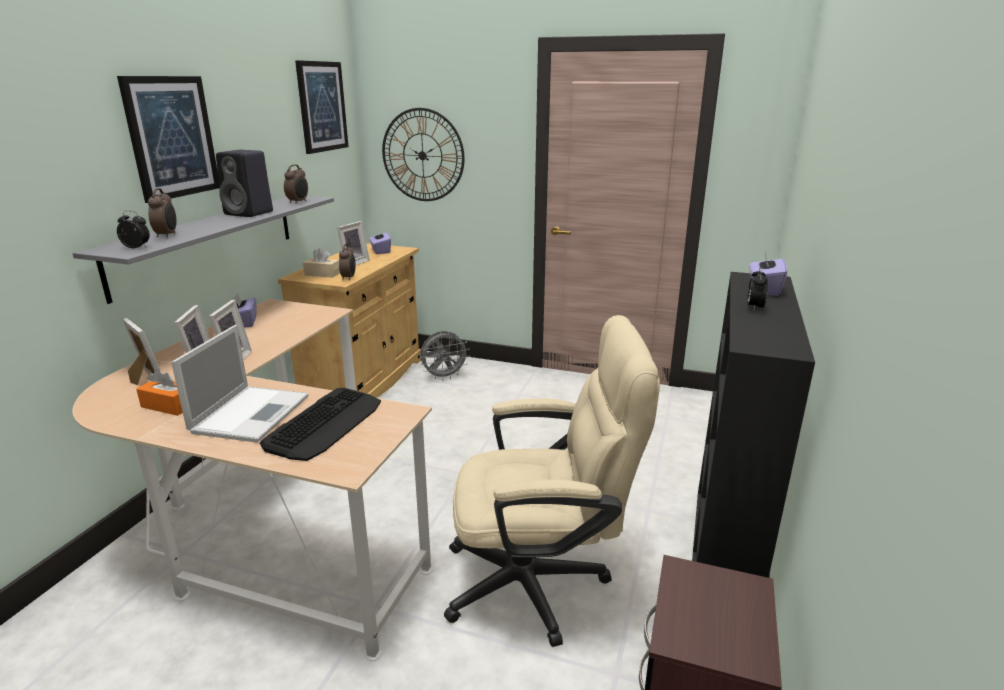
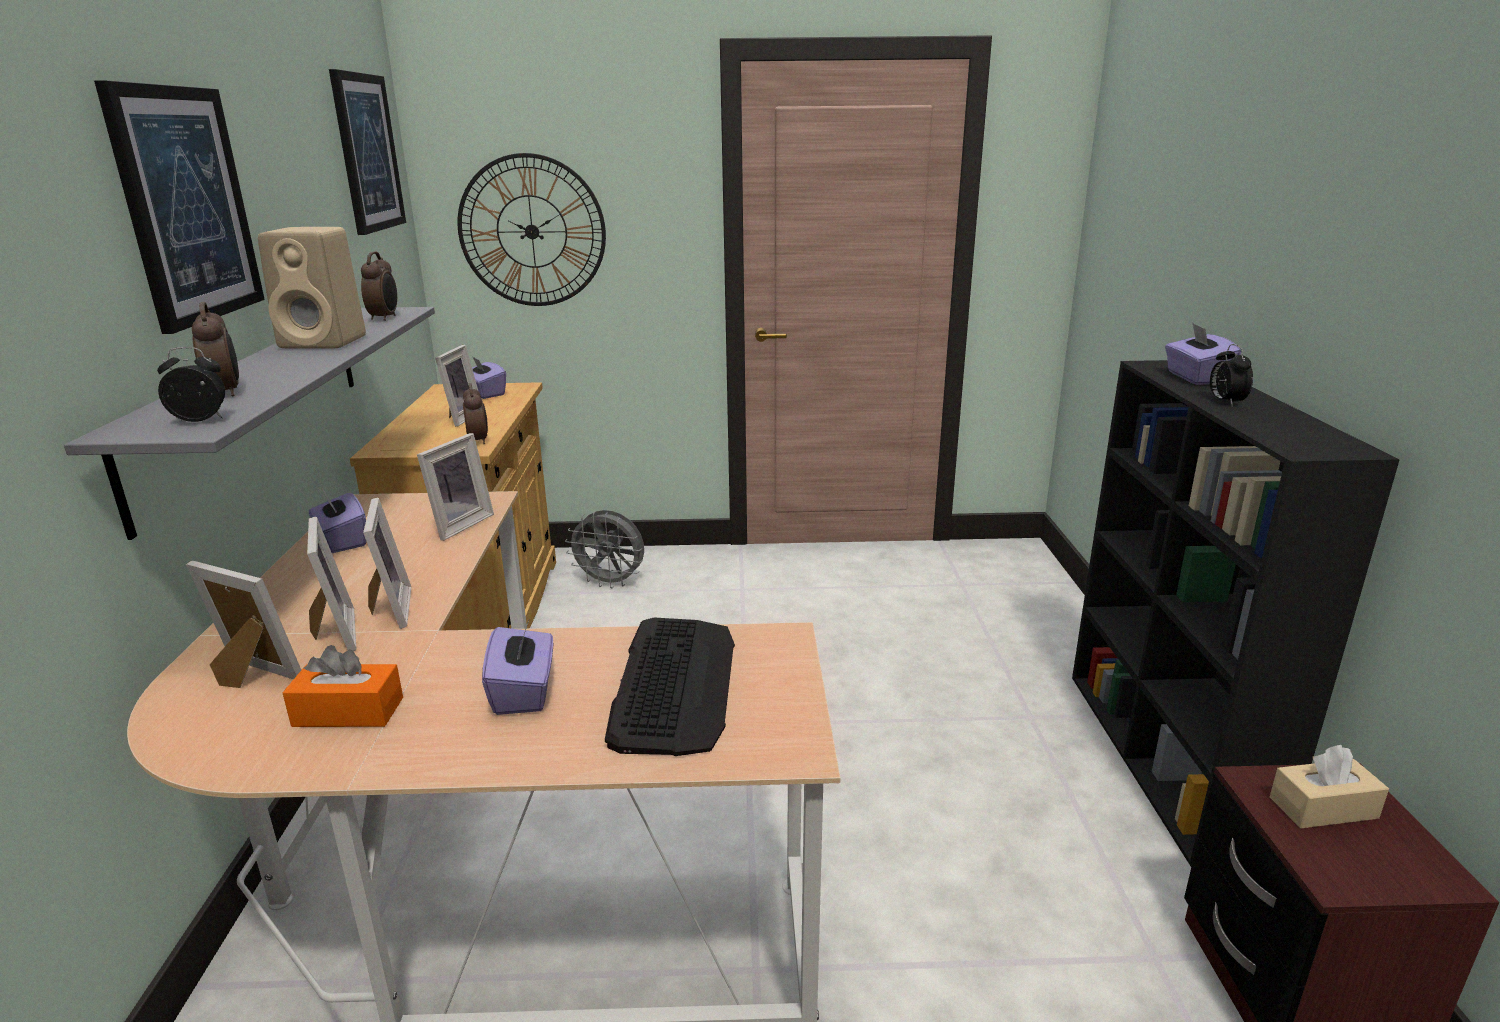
camera: 20 degrees left, 0 degrees up
(250, 213) = (326, 342): black speaker -> beige speaker
(251, 413) = (524, 692): laptop -> purple tissue box
(305, 323) = (458, 525): none -> picture frame
(322, 274) = (424, 440): beige tissue box -> beige tissue box (1323, 808)
(444, 376) = (611, 582): grey fan -> grey fan turned 60 degrees clockwise
(541, 582) = (967, 857): beige office chair -> none

